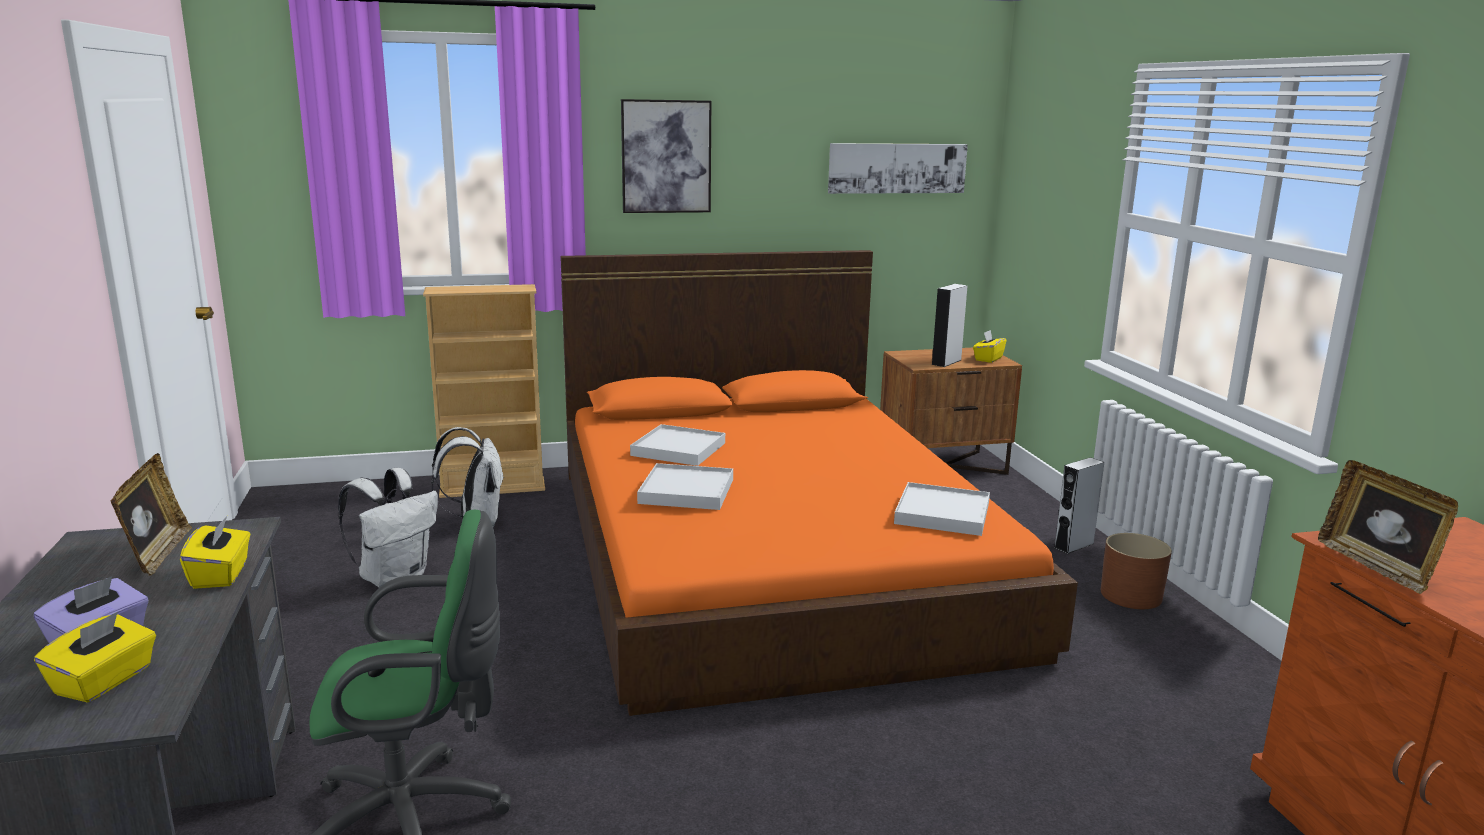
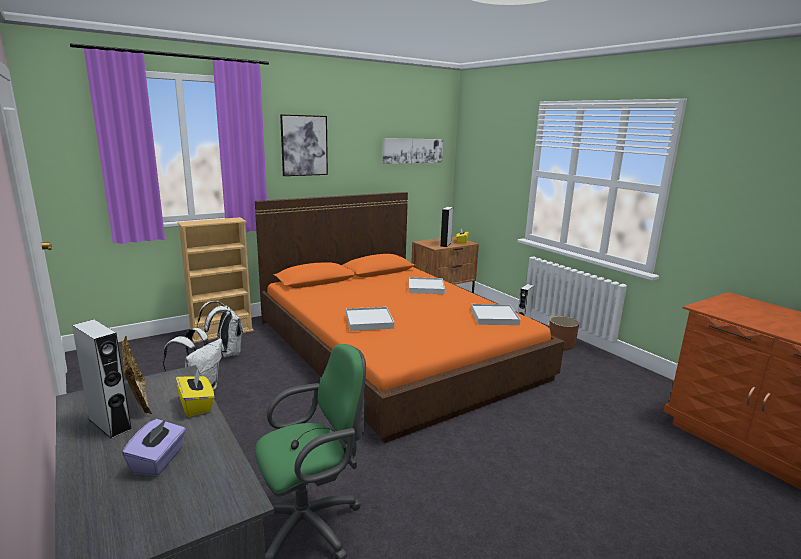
camera: 20 degrees left, 0 degrees up
(91, 580) = (110, 424): none -> grey speaker
(104, 681) = (191, 486): yellow tissue box -> none
(678, 449) = (344, 300): white tray -> white tray (426, 288)
(1377, 566) = (726, 316): picture frame -> none

